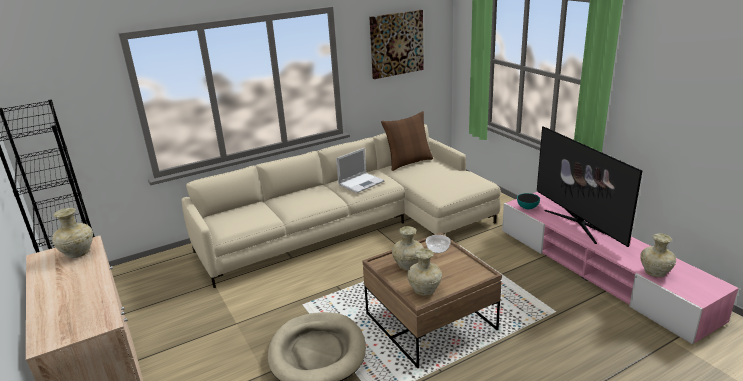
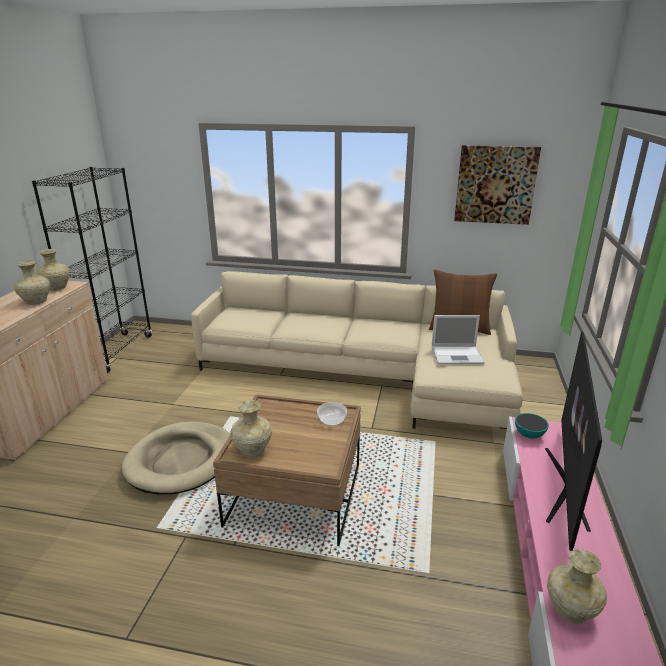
camera: 40 degrees right, 0 degrees up
(361, 183) = (378, 328): laptop -> laptop (458, 355)
(408, 266) = (281, 420): beige vase -> beige vase (37, 302)

